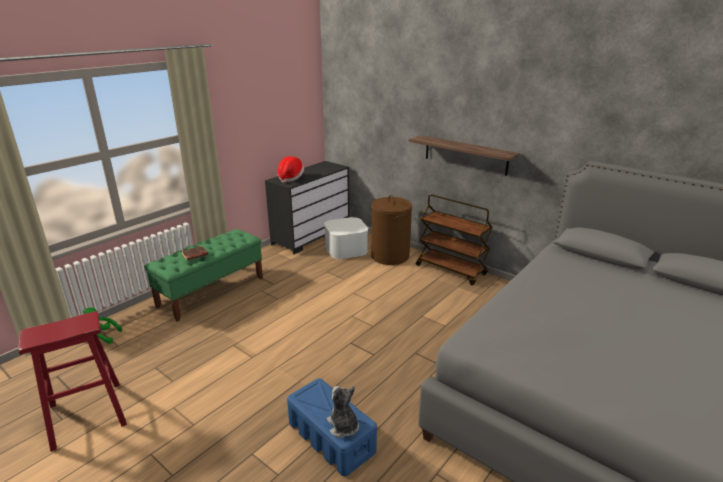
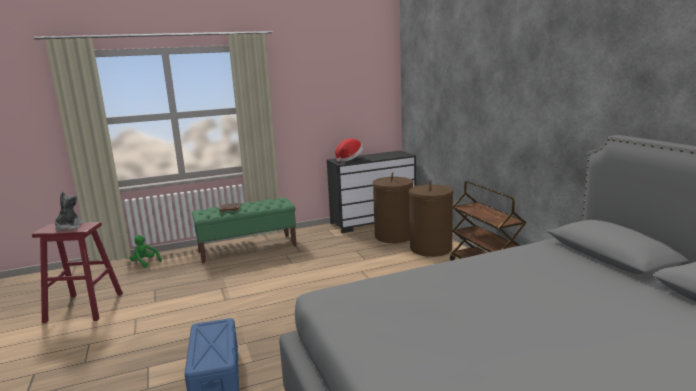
camera: 30 degrees right, 10 degrees down
(343, 426) = (205, 358): plush toy -> plush toy (69, 227)
(346, 249) = (393, 236): white storage box -> brown laundry basket
(465, 155) = (503, 137): shelf -> none

